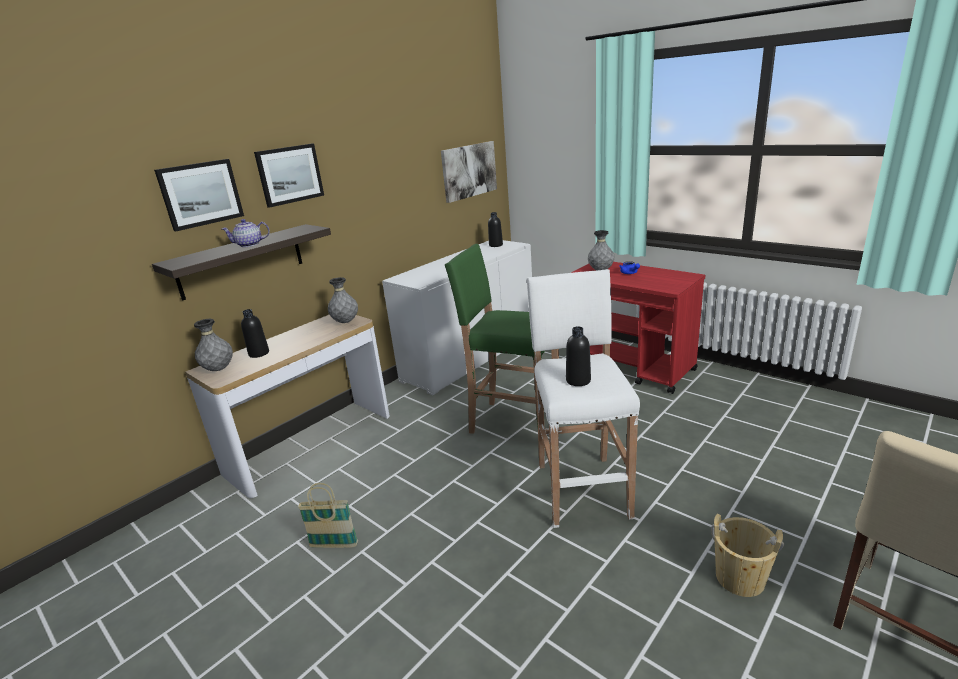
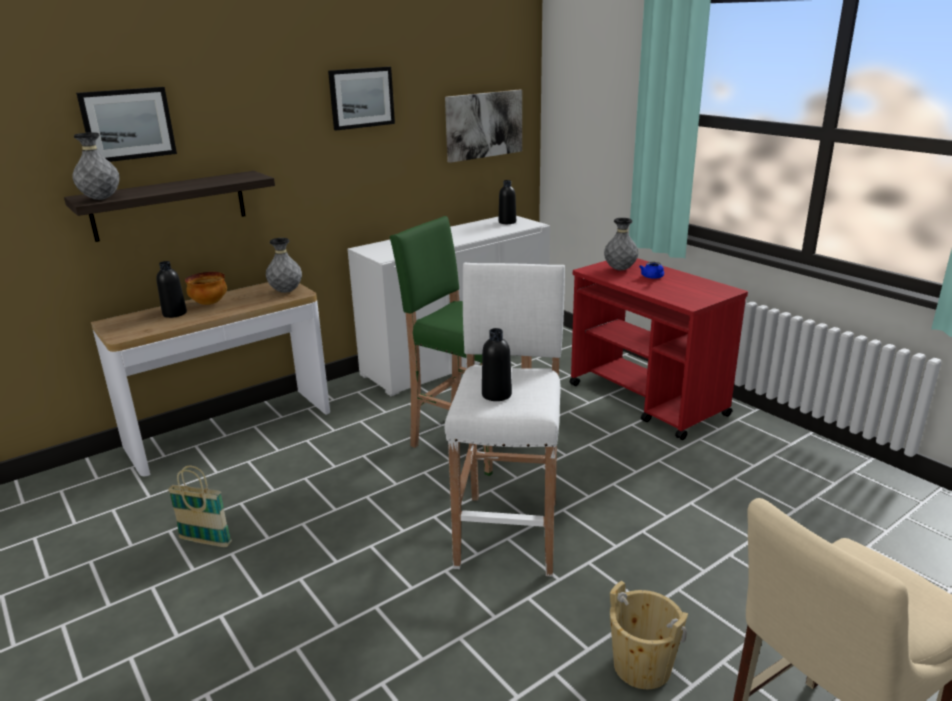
camera: 10 degrees right, 0 degrees up
(219, 369) = (125, 325): grey vase -> grey vase (101, 199)
(249, 245) = (175, 187): teapot -> none
(284, 341) = (209, 303): none -> bowl
(289, 174) = (239, 111): picture -> picture (361, 98)

